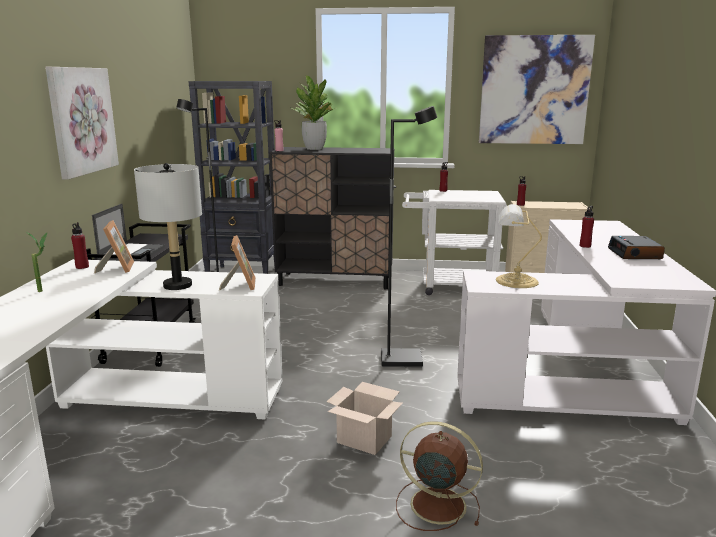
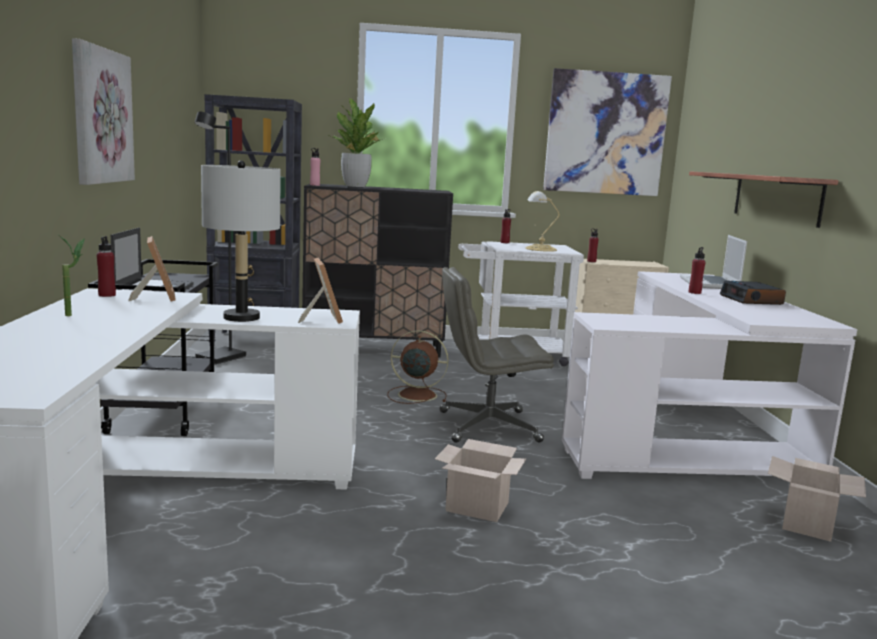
camera: 10 degrees left, 5 degrees down
(401, 359) = (487, 426): black floor lamp -> grey office chair
(435, 504) = (588, 569): brown fan -> brown fan (415, 395)
(514, 281) = (637, 321): table lamp -> table lamp (539, 249)
(608, 234) = (710, 284): none -> laptop
(653, 468) = (808, 525): none -> cardboard box
(667, 157) = (776, 198): none -> shelf

